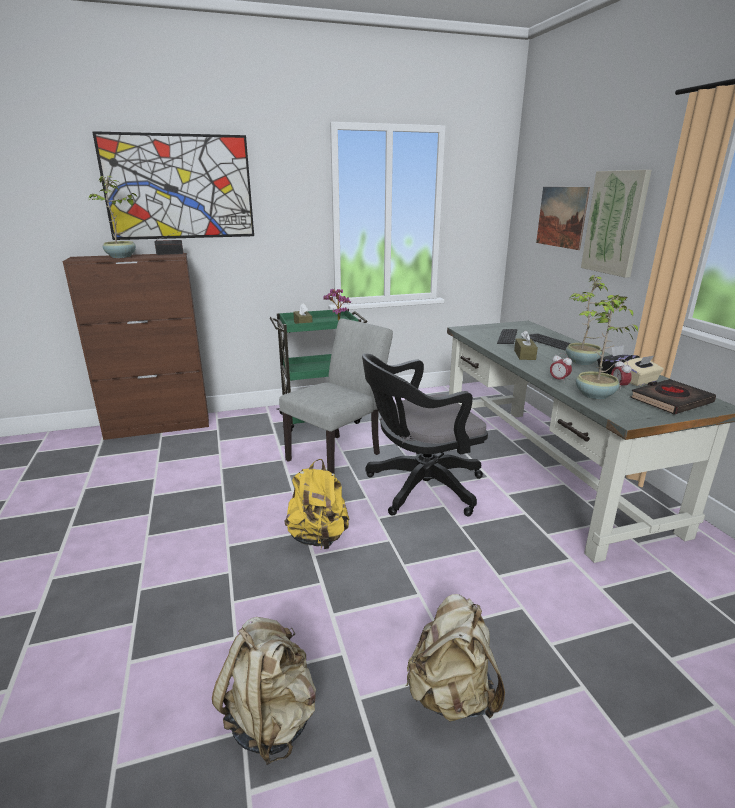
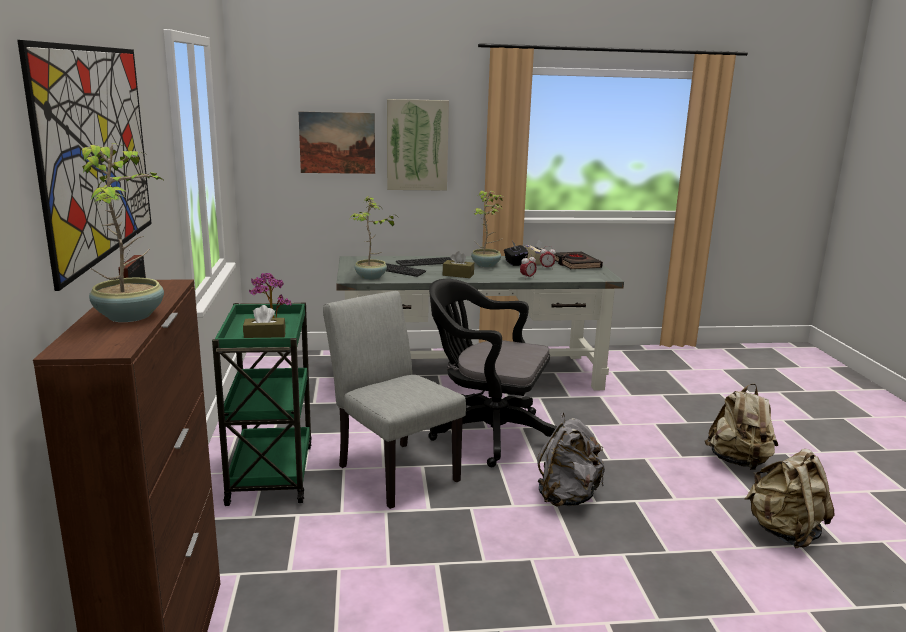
camera: 80 degrees left, 5 degrees down
(318, 537) = (567, 497): yellow backpack -> grey backpack
(419, 488) = (487, 434): black office chair -> black office chair turned 120 degrees clockwise
(594, 395) = (562, 276): potted plant -> potted plant (371, 277)

